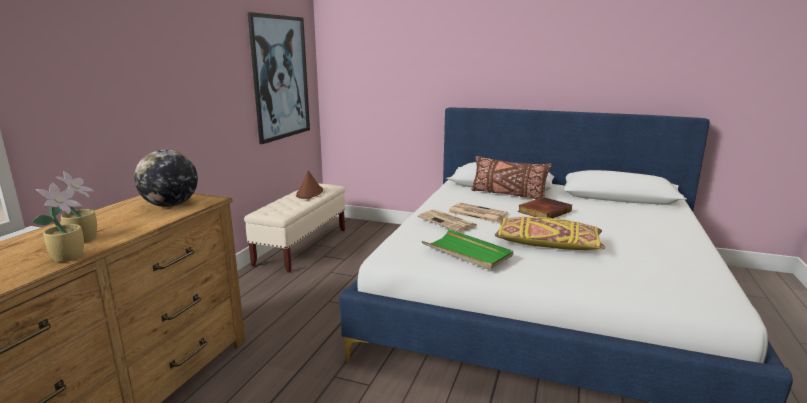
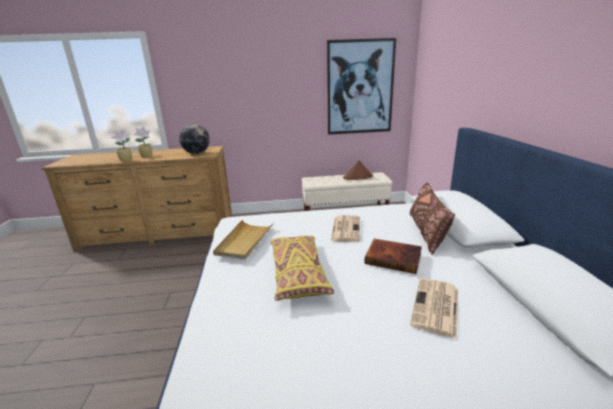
camera: 65 degrees right, 5 degrees up
(448, 221) = (307, 222): newspaper -> newspaper (436, 307)
(467, 252) = (244, 241): green tray -> beige tray

